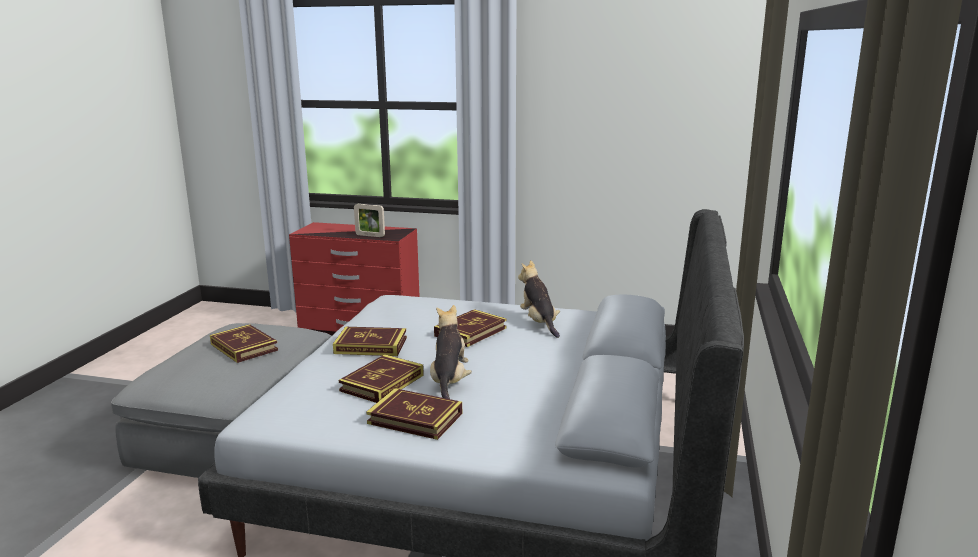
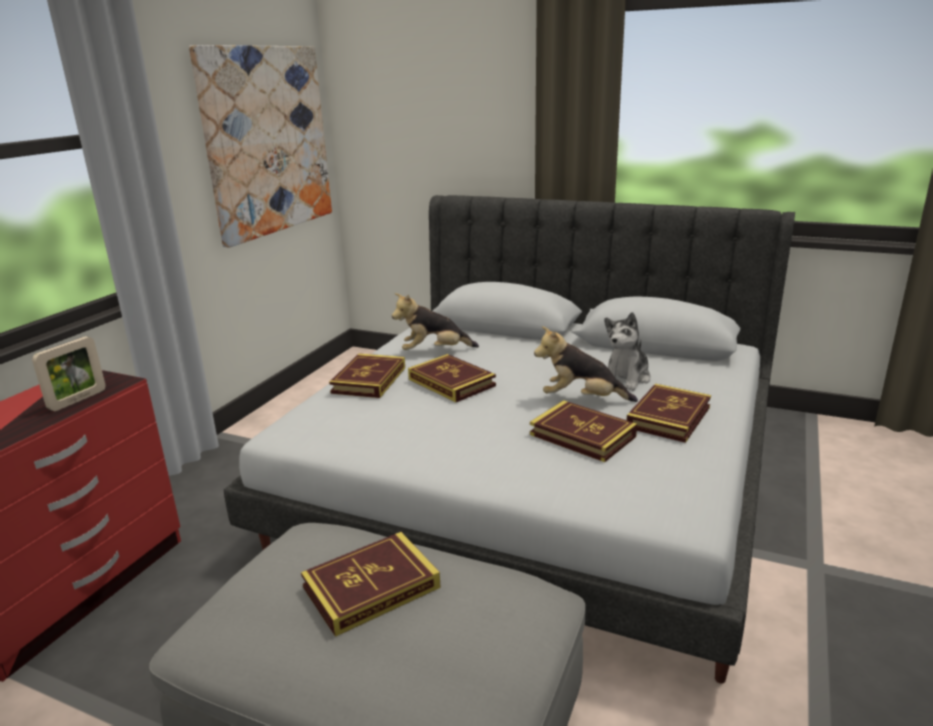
camera: 80 degrees left, 5 degrees up
(371, 345) = (469, 443): book -> book (369, 380)
(501, 402) = (626, 378): none -> plush toy
(650, 128) = (268, 141): none -> picture

